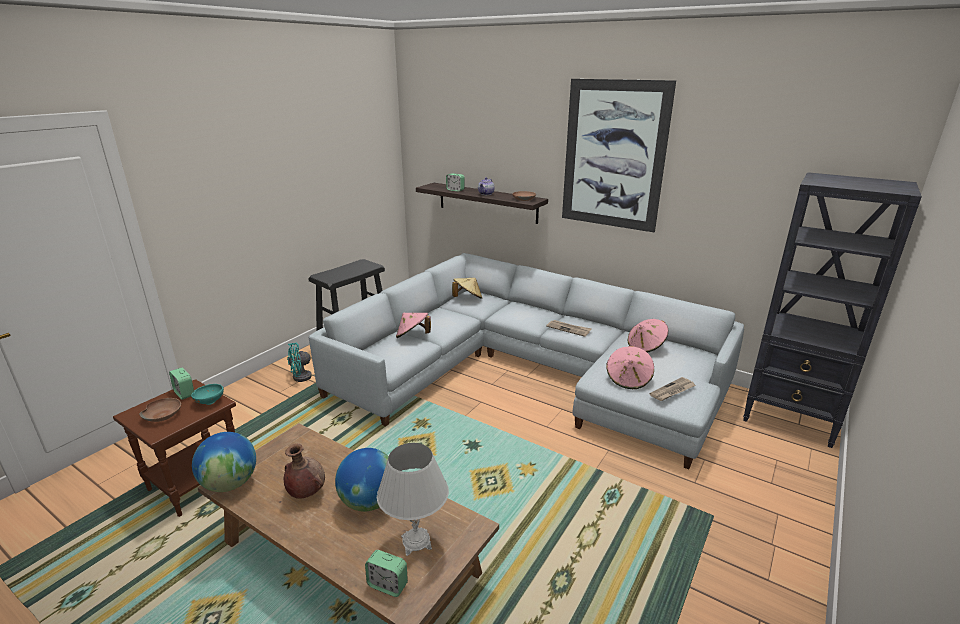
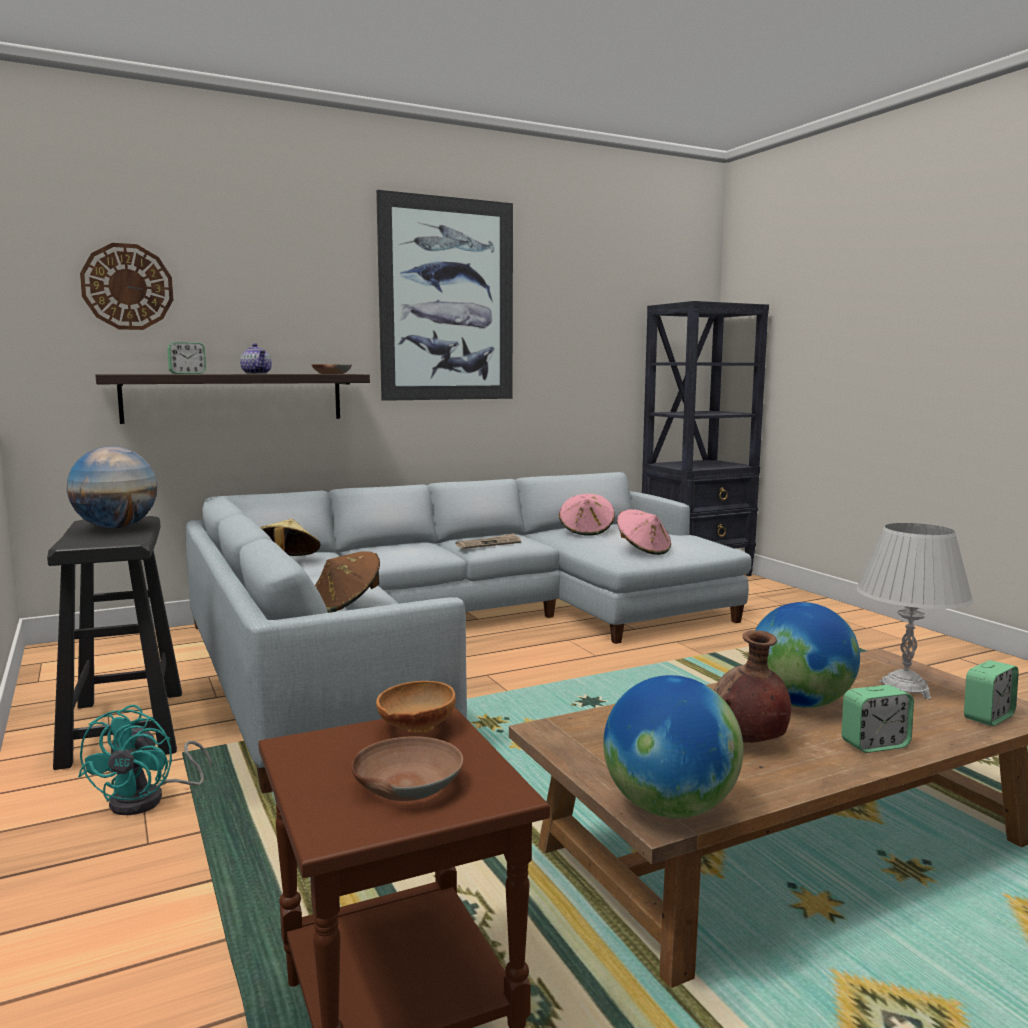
camera: 60 degrees left, 15 degrees down
(184, 393) = (326, 754): alarm clock -> alarm clock (874, 744)
(209, 401) = (415, 728): turquoise bowl -> brown bowl
(354, 269) = (116, 527): none -> globe
(413, 336) = (346, 605): pink hat -> brown hat
(446, 140) = (127, 287): none -> wall clock
(672, 391) = (688, 543): newspaper -> none

